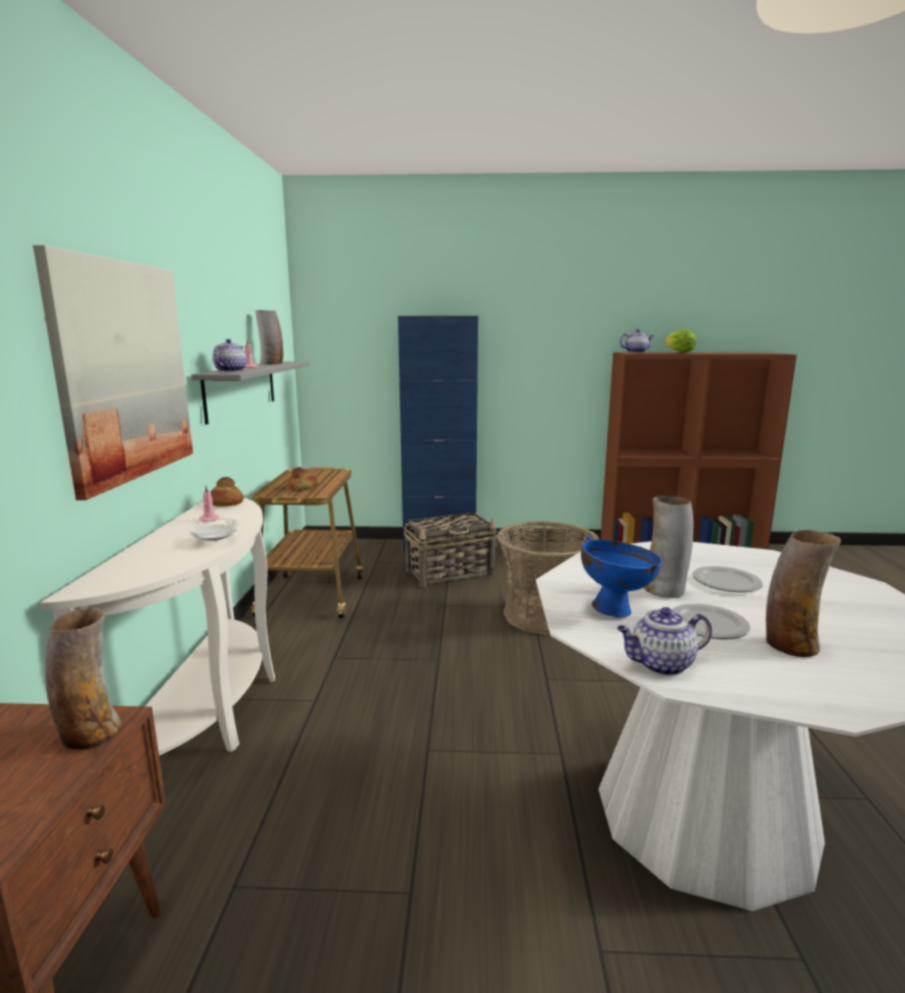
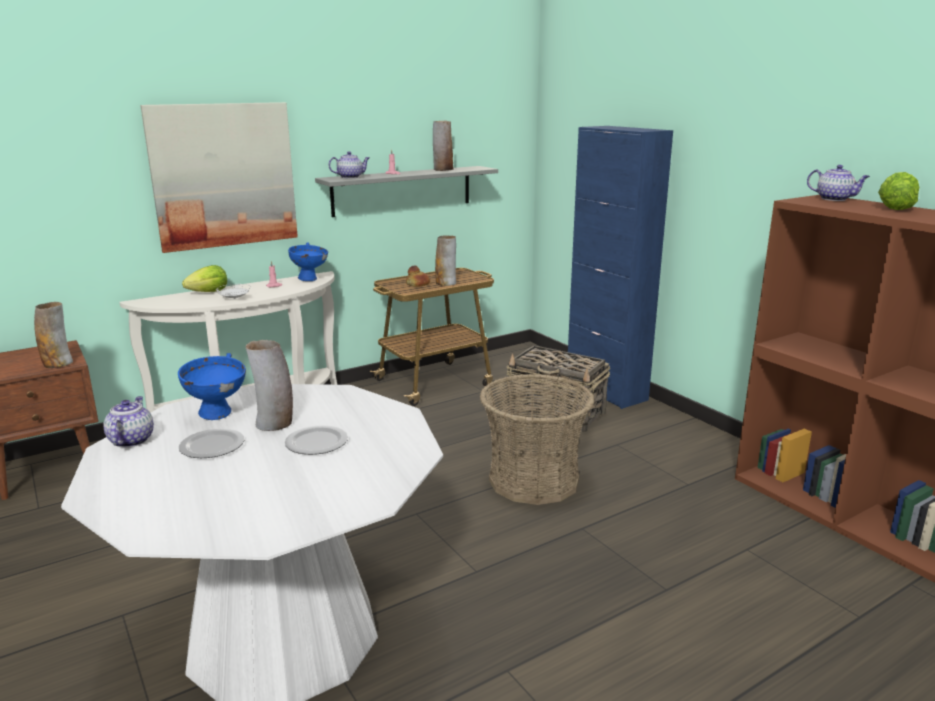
camera: 55 degrees right, 5 degrees up
(151, 548) = (209, 292): none -> lettuce
(225, 504) = (310, 279): bread -> blue bowl
(660, 665) = (131, 440): teapot -> teapot turned 45 degrees clockwise
(790, 645) = (191, 477): vase -> vase (446, 283)

